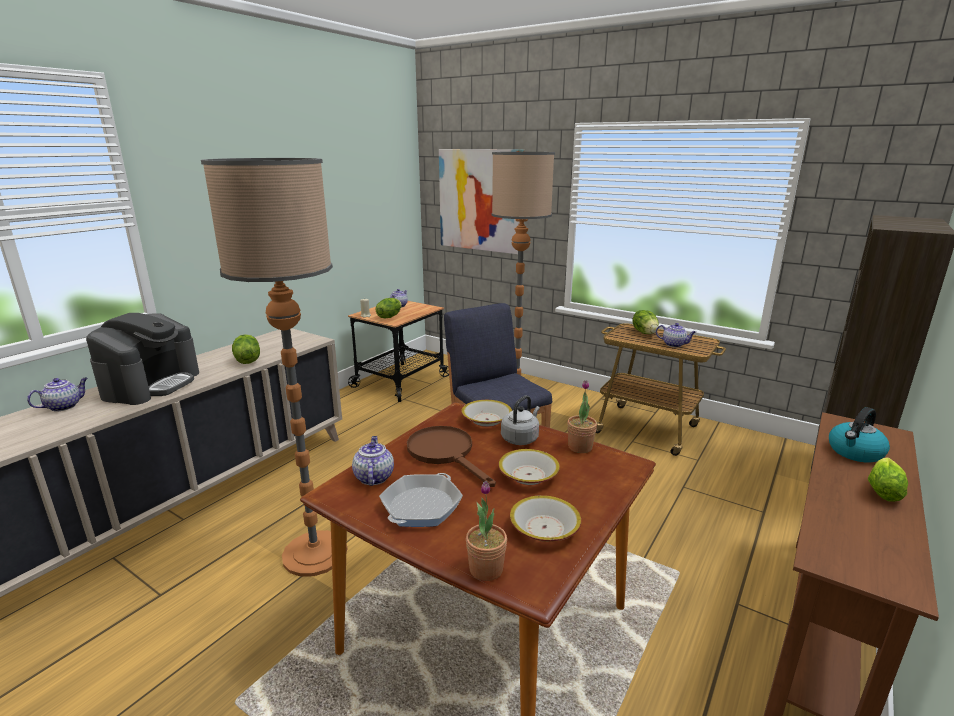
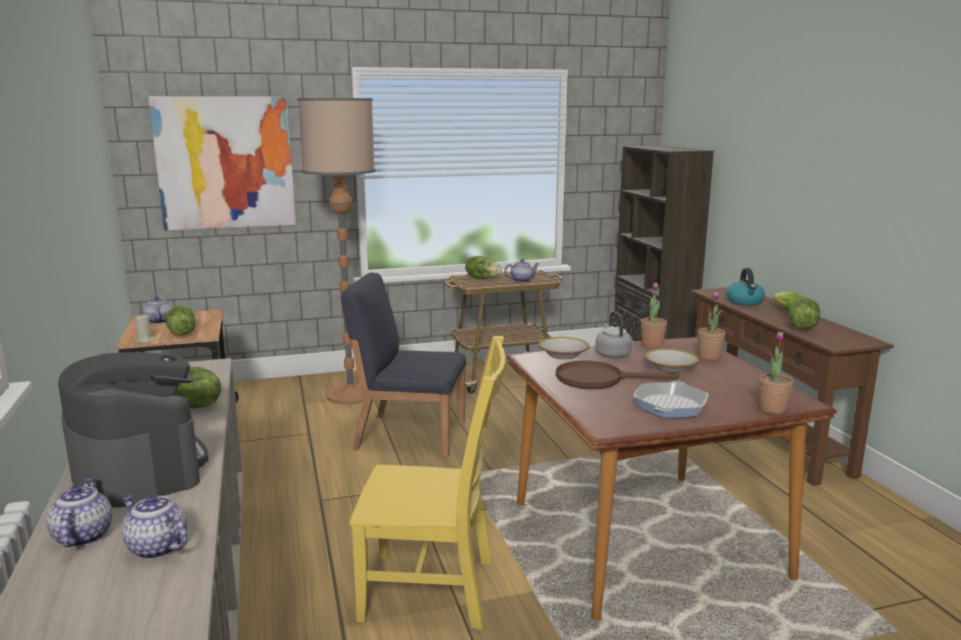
camera: 50 degrees left, 5 degrees down
(315, 554) = (435, 590): floor lamp -> yellow chair
(373, 477) = (601, 409): teapot -> teapot (156, 548)
(421, 506) = (670, 406): frying pan -> frying pan turned 45 degrees clockwise
(544, 528) = (743, 382): bowl -> none
(596, 485) = (709, 356): none -> potted plant
(844, 515) = (801, 327): none -> lettuce

